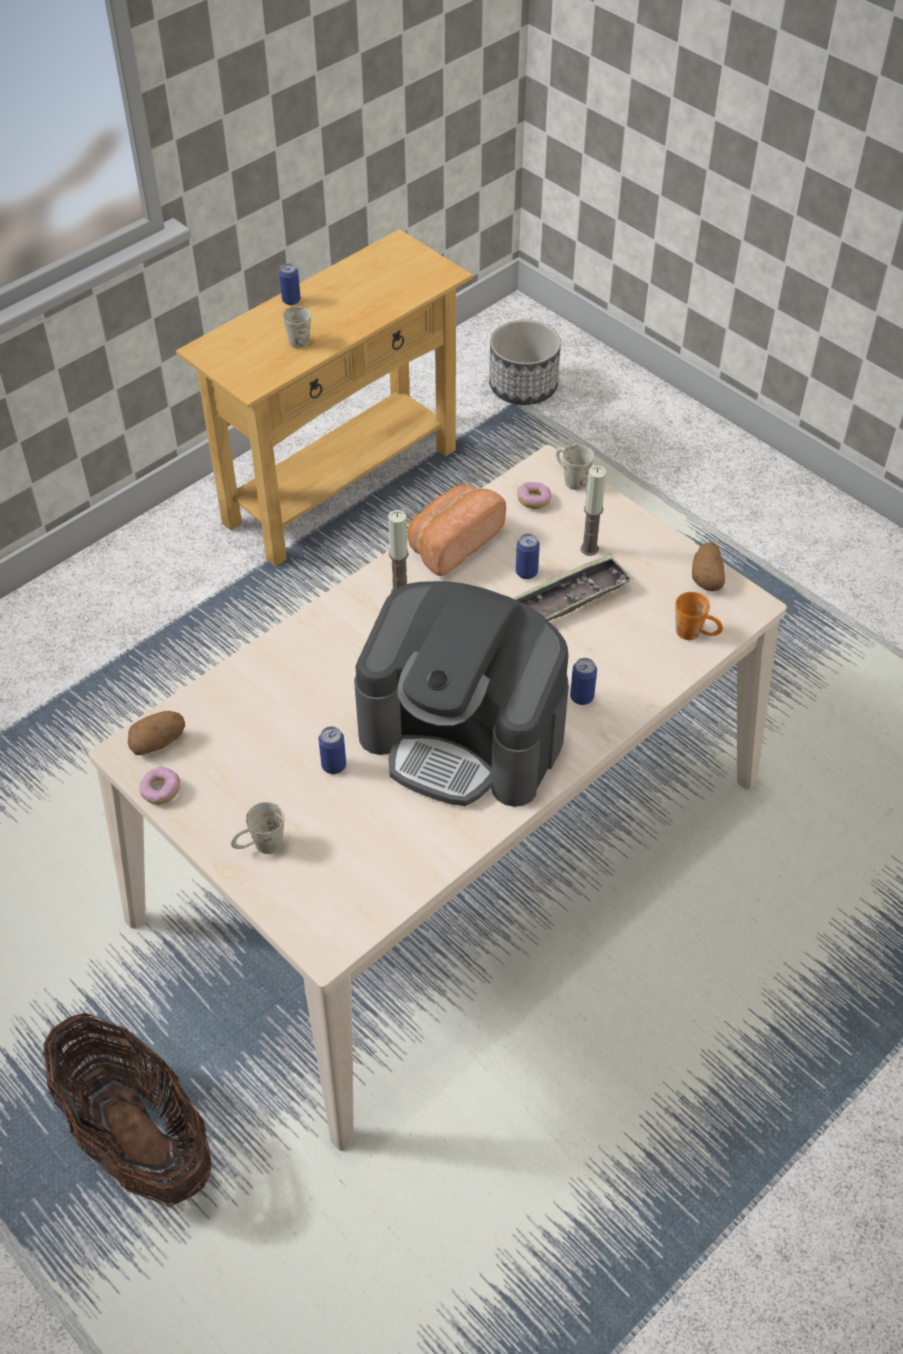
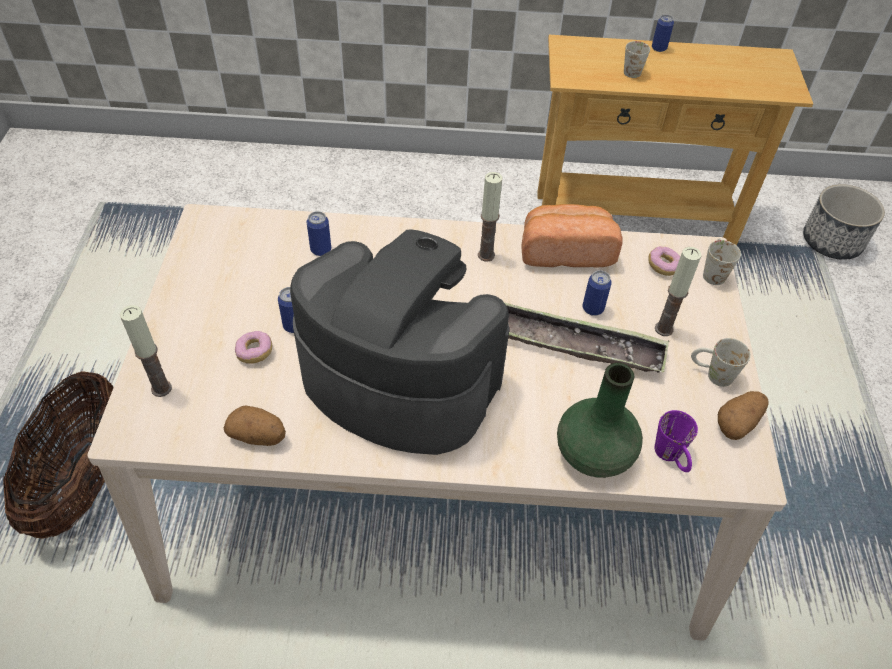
camera: 45 degrees right, 0 degrees up
(158, 742) = (226, 228): potato -> potato (258, 436)
(161, 791) = (186, 256): donut -> donut (254, 352)
(260, 846) = (185, 336): white mug -> white mug (711, 374)
(303, 896) = (161, 388): none -> candle
(463, 735) = (399, 379): coffee machine -> coffee machine turned 135 degrees clockwise
(581, 697) = (516, 426): can -> can (321, 249)
(649, 671) = (595, 453): none -> green vase
(696, 633) = (672, 457): orange mug -> purple mug

